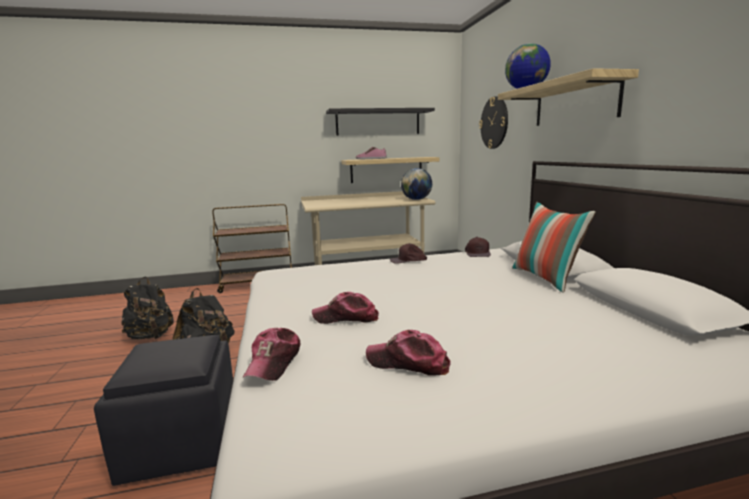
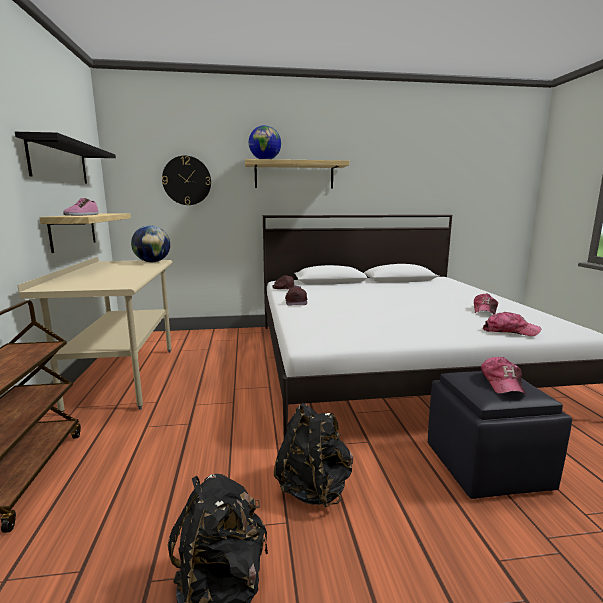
camera: 85 degrees left, 0 degrees up
(346, 317) = (433, 318): cap -> cap (502, 383)
(546, 278) = (354, 284): pillow -> none

